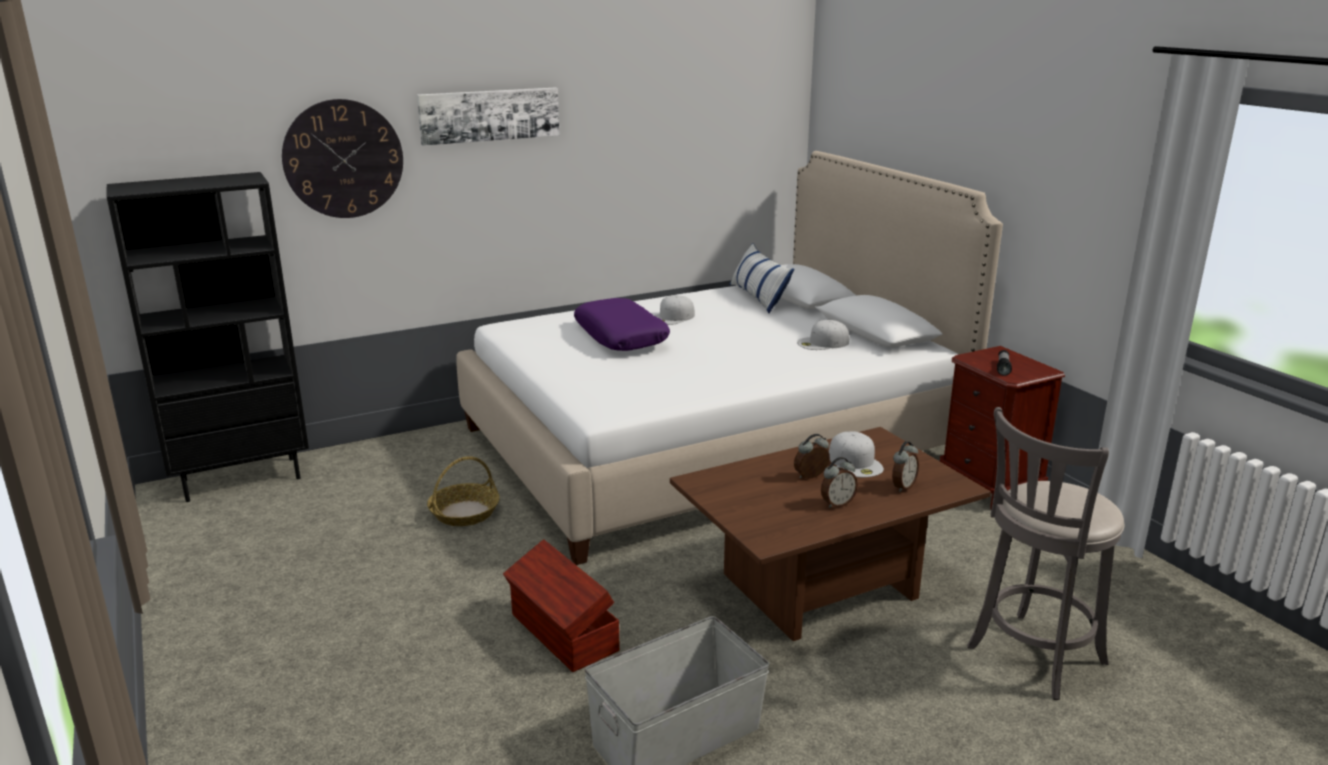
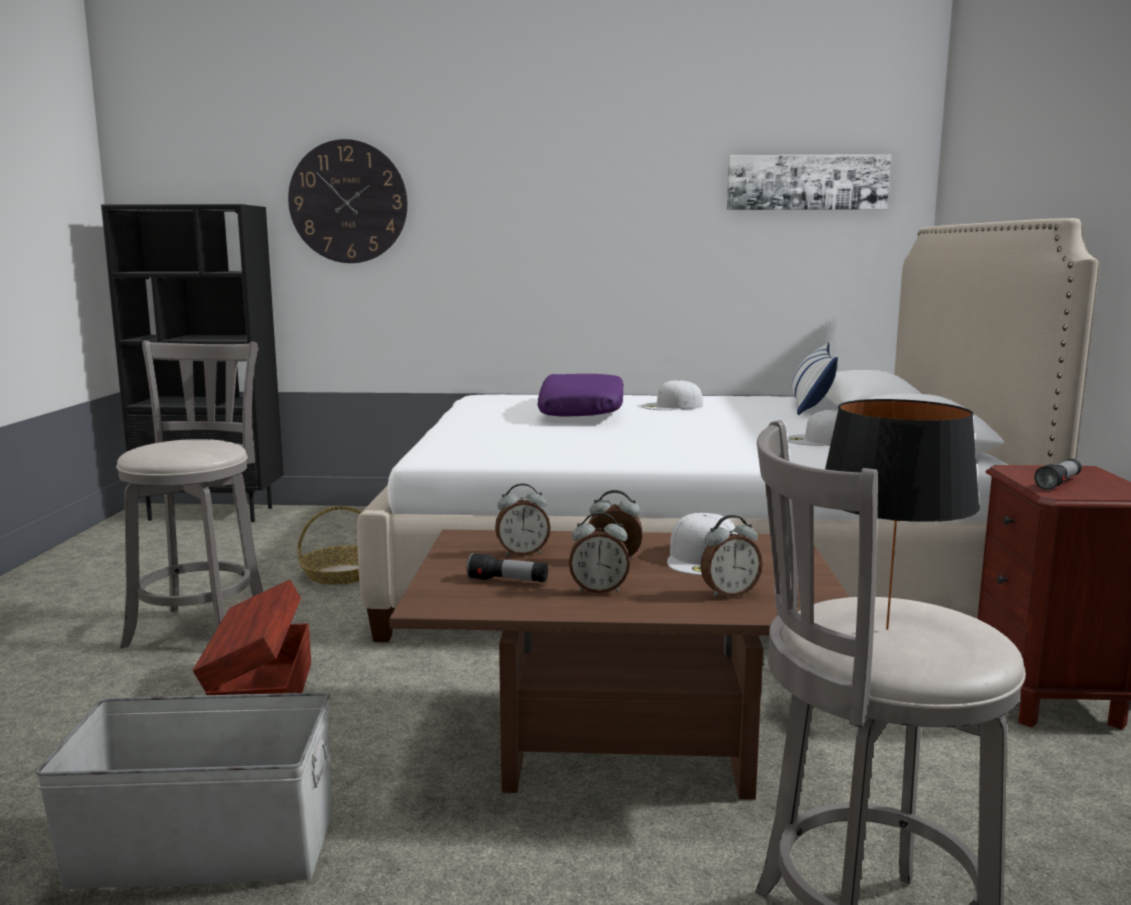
camera: 30 degrees right, 10 degrees down
(425, 592) = (202, 627): none -> grey stool
(489, 115) = (504, 165): picture -> picture (806, 182)
(752, 485) = (522, 553): none -> alarm clock
(780, 511) = (508, 581): none -> flashlight
(1062, 504) = (888, 629): none -> black table lamp

